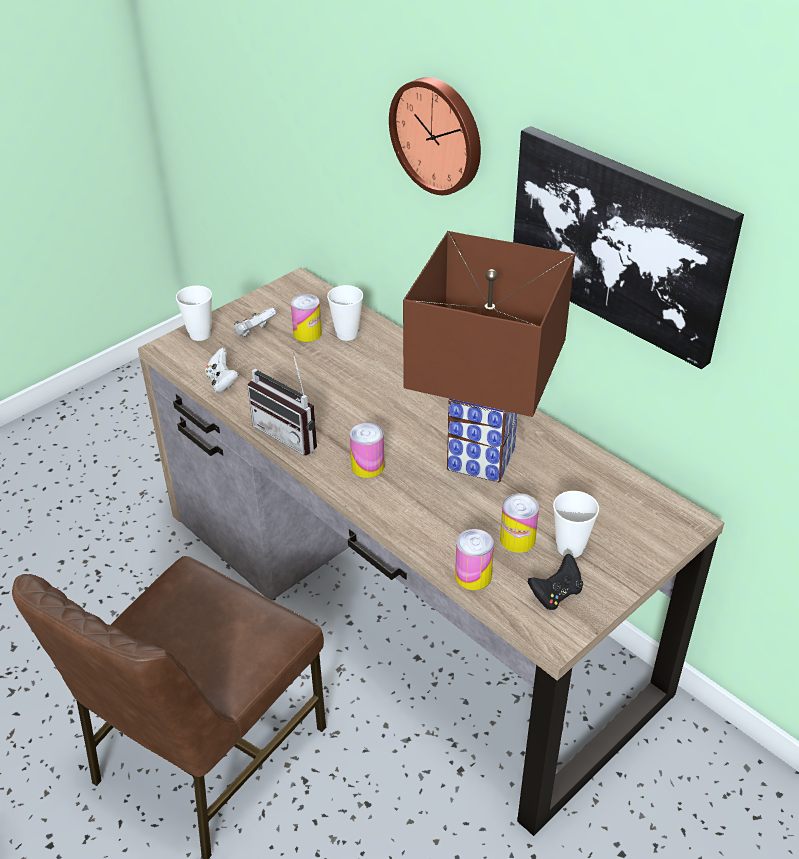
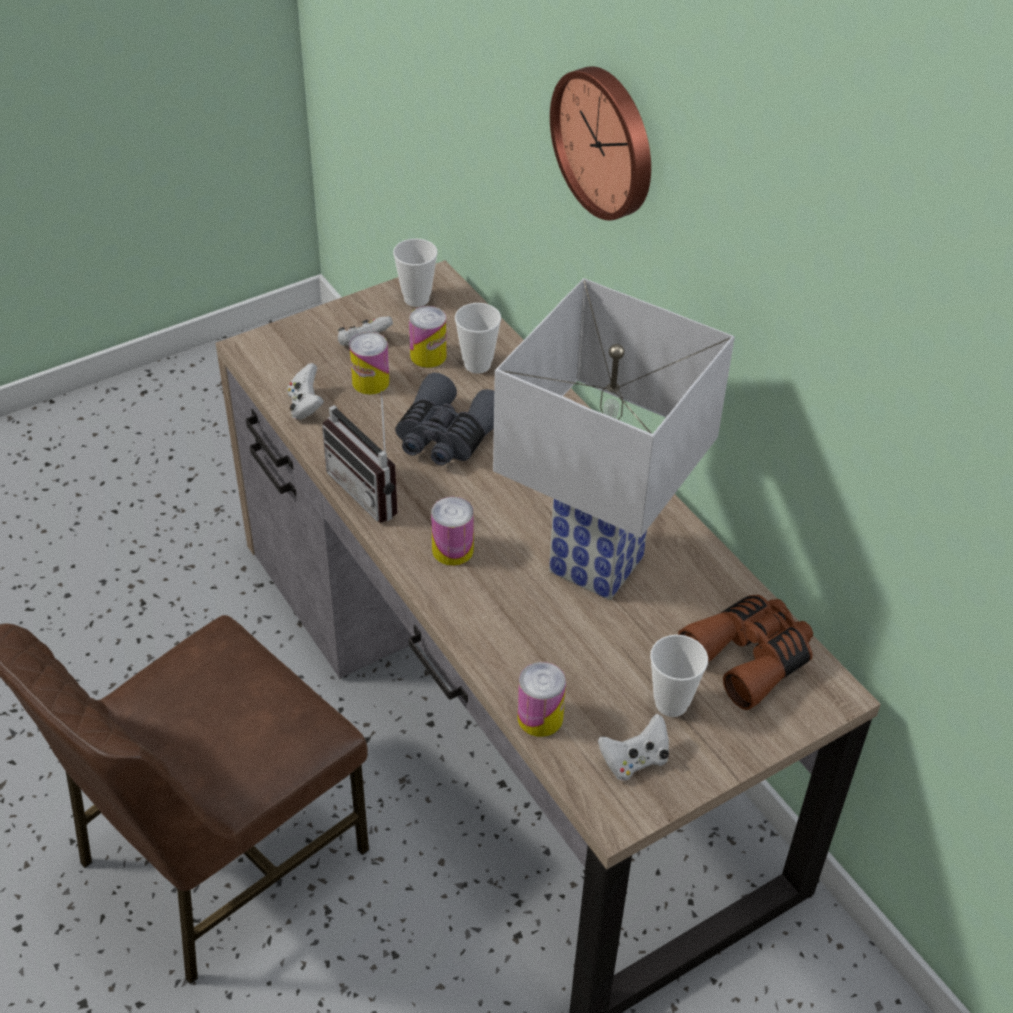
camera: 10 degrees right, 5 degrees up
(200, 334) = (295, 336): cup -> cup (416, 299)
(338, 387) = (446, 436): none -> grey binoculars
(483, 458) = (599, 564): brown table lamp -> white table lamp
(517, 539) = (609, 680): can -> can (370, 382)
(556, 594) = (634, 760): black game controller -> white game controller
(617, 505) = (750, 657): none -> brown binoculars
(619, 242) = (794, 331): picture -> none

